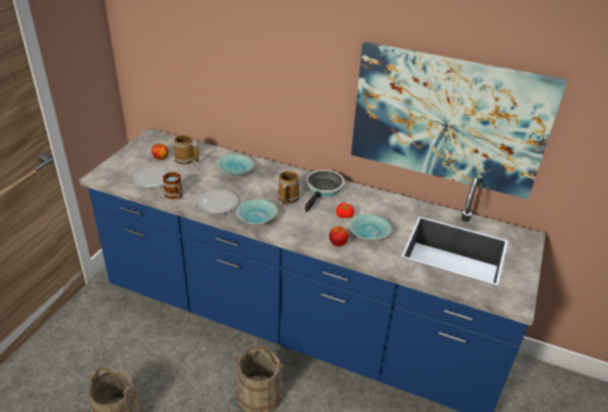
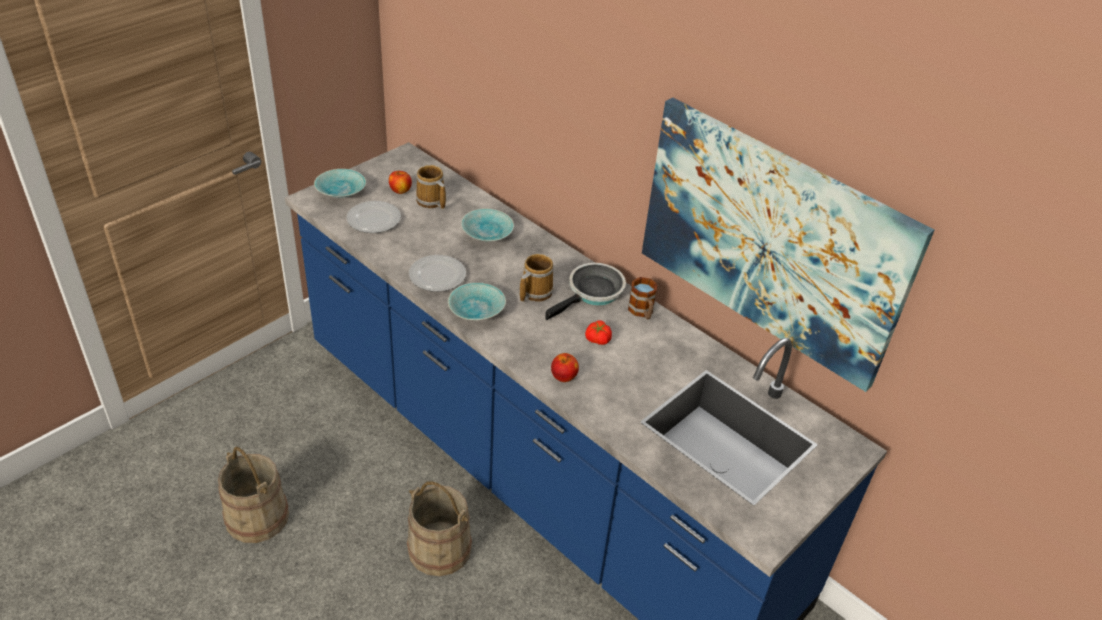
camera: 20 degrees right, 5 degrees up
(175, 196) = (389, 251): mug -> mug (642, 312)
(368, 234) = (614, 375): turquoise bowl -> turquoise bowl (339, 191)

